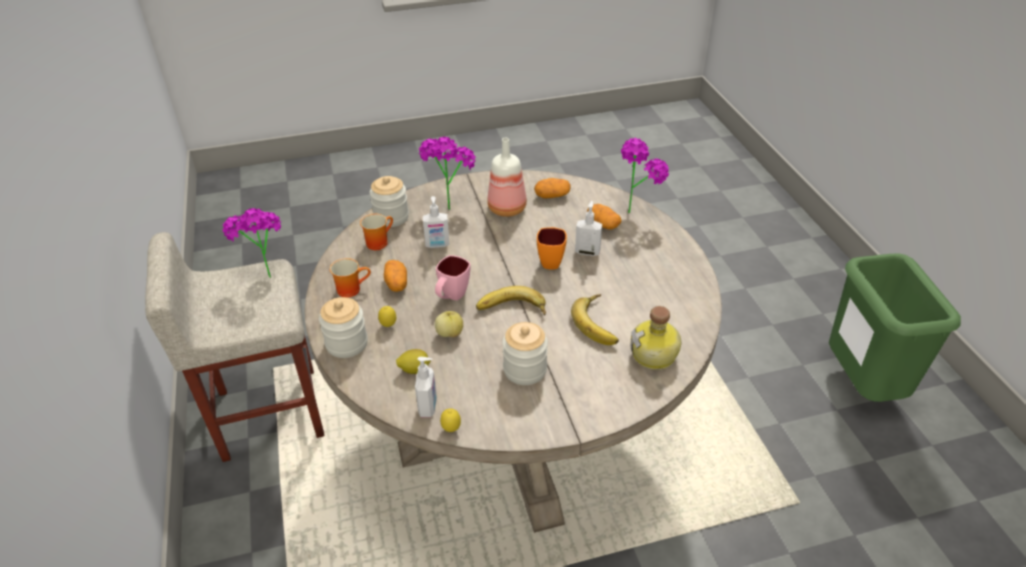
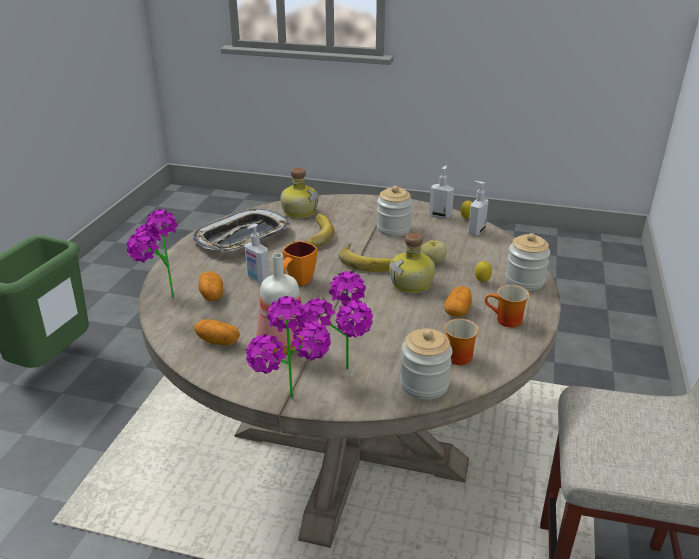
camera: 150 degrees left, 10 degrees down
(265, 272) = (604, 468): potted plant -> potted plant (293, 406)
(414, 370) = (474, 251): lemon -> none
(437, 245) = (392, 332): soap dispenser -> soap dispenser (440, 215)
(451, 297) = (412, 284): pink mug -> bottle
(660, 291) = (242, 238): none -> tray

